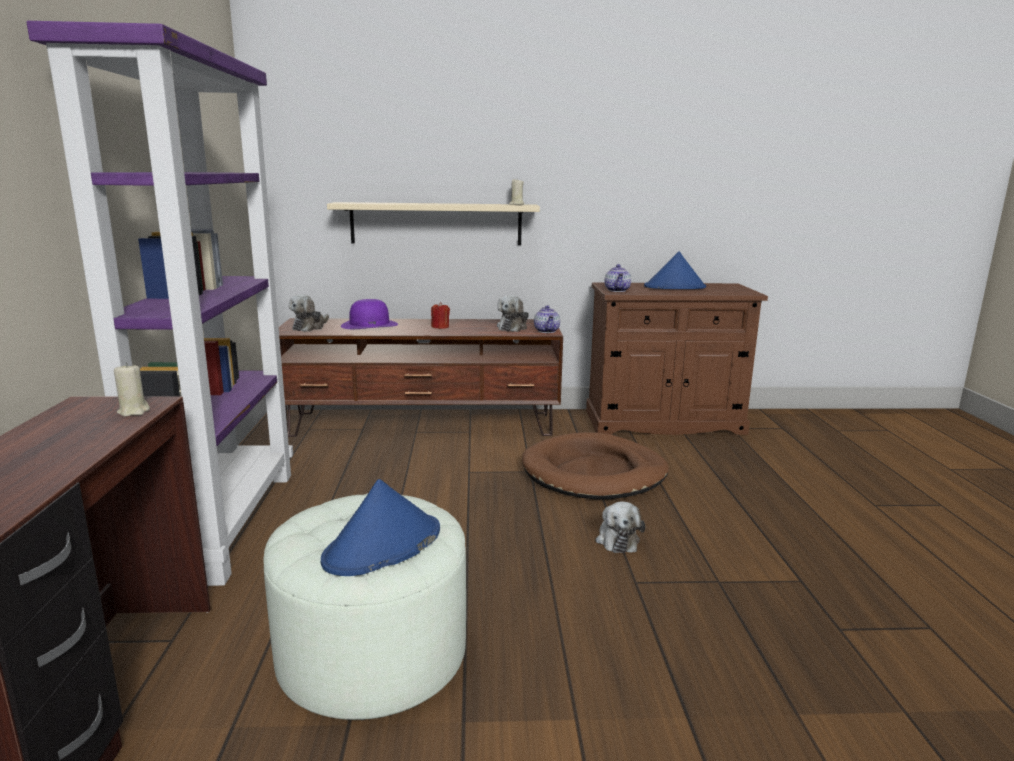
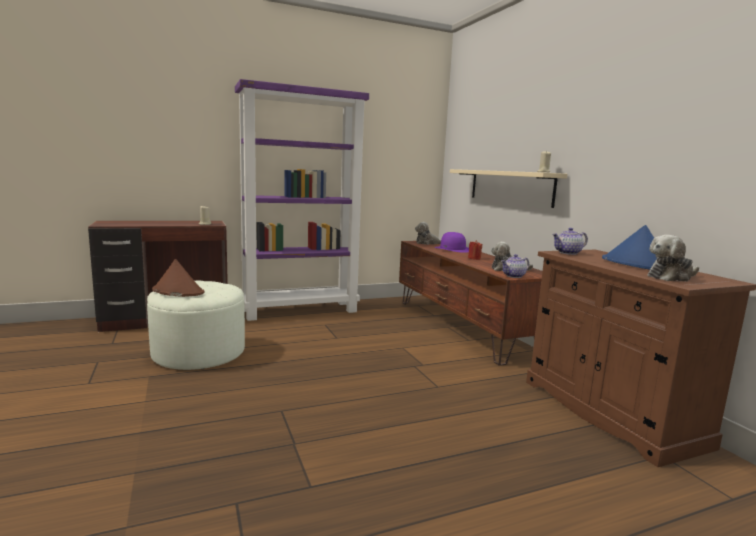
camera: 70 degrees right, 5 degrees down
(382, 546) = (177, 291): blue hat -> brown hat
(594, 473) = (444, 386): brown dog bed -> none
(617, 539) = (338, 401): plush toy -> plush toy (671, 277)

